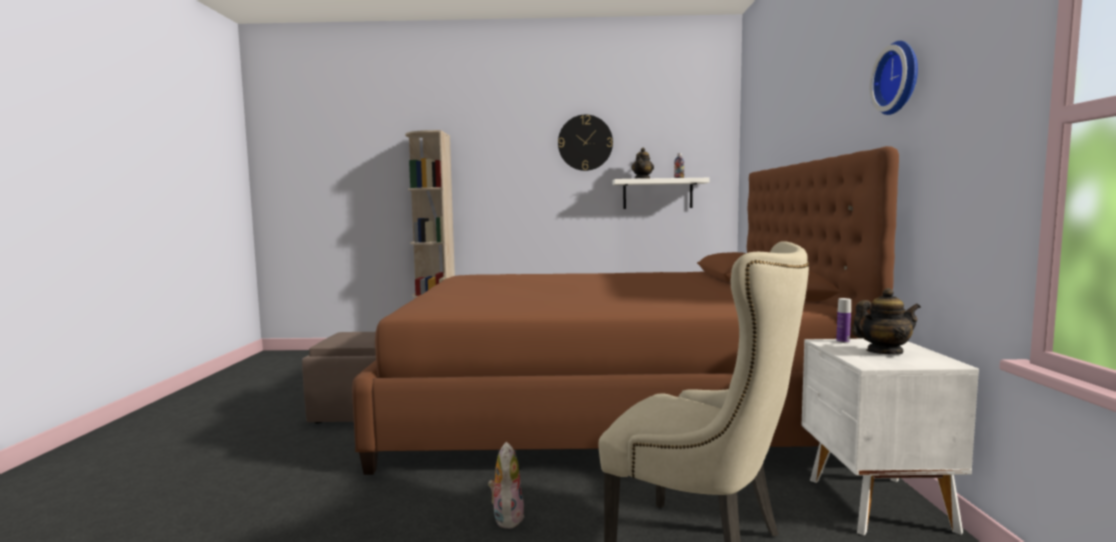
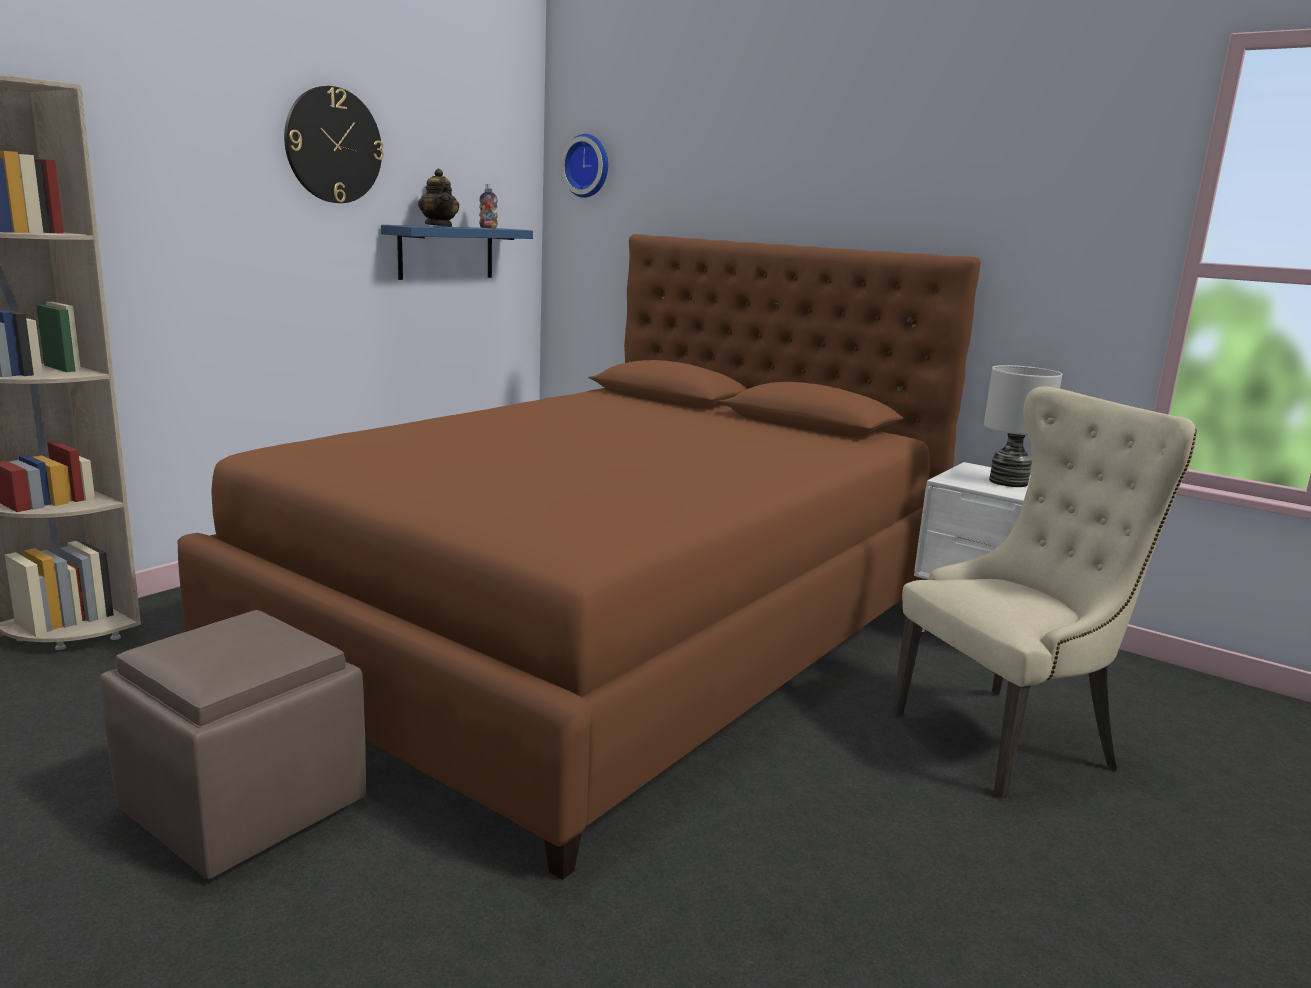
camera: 55 degrees left, 10 degrees up
(506, 517) = (832, 808): plush toy -> none
(657, 194) = (446, 252): white shelf -> blue shelf
(843, 341) = (956, 476): bottle -> none
(884, 352) = (1008, 482): teapot -> grey table lamp
(899, 78) = (971, 177): wall clock -> wall clock (588, 166)

